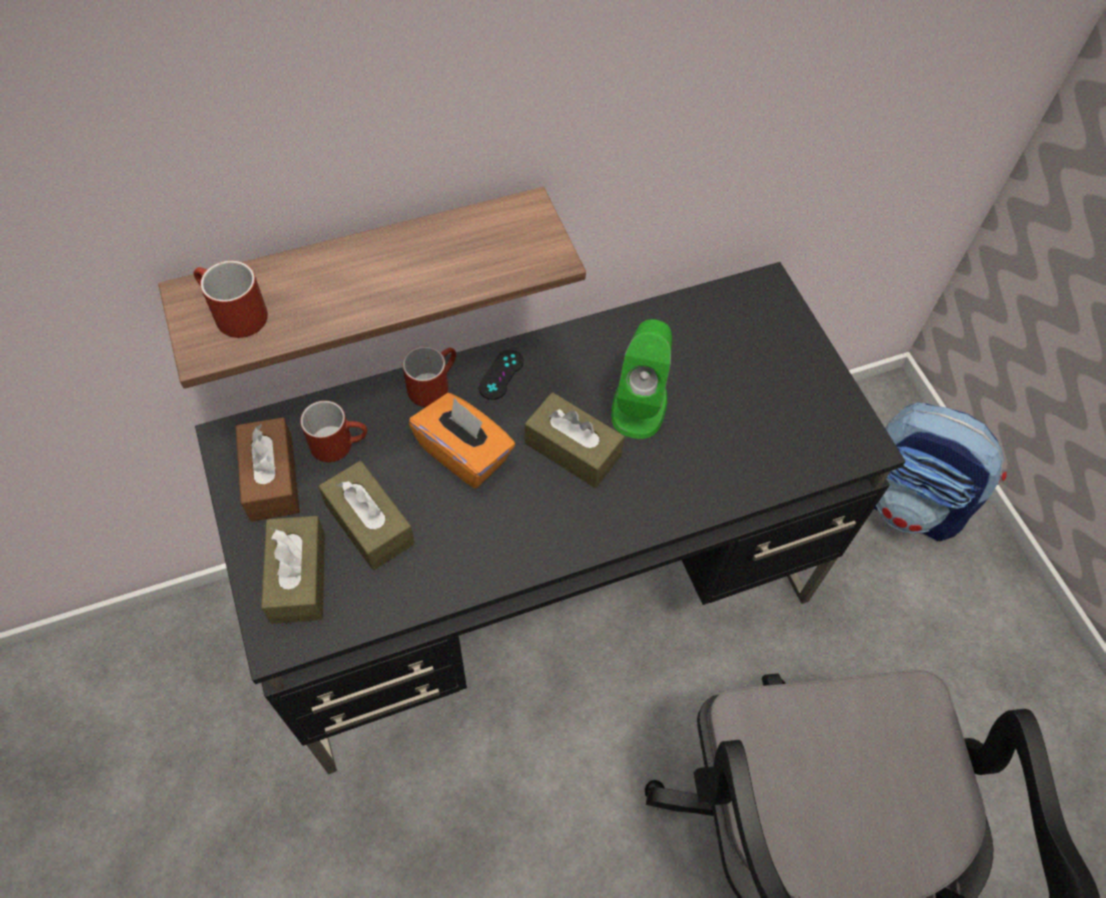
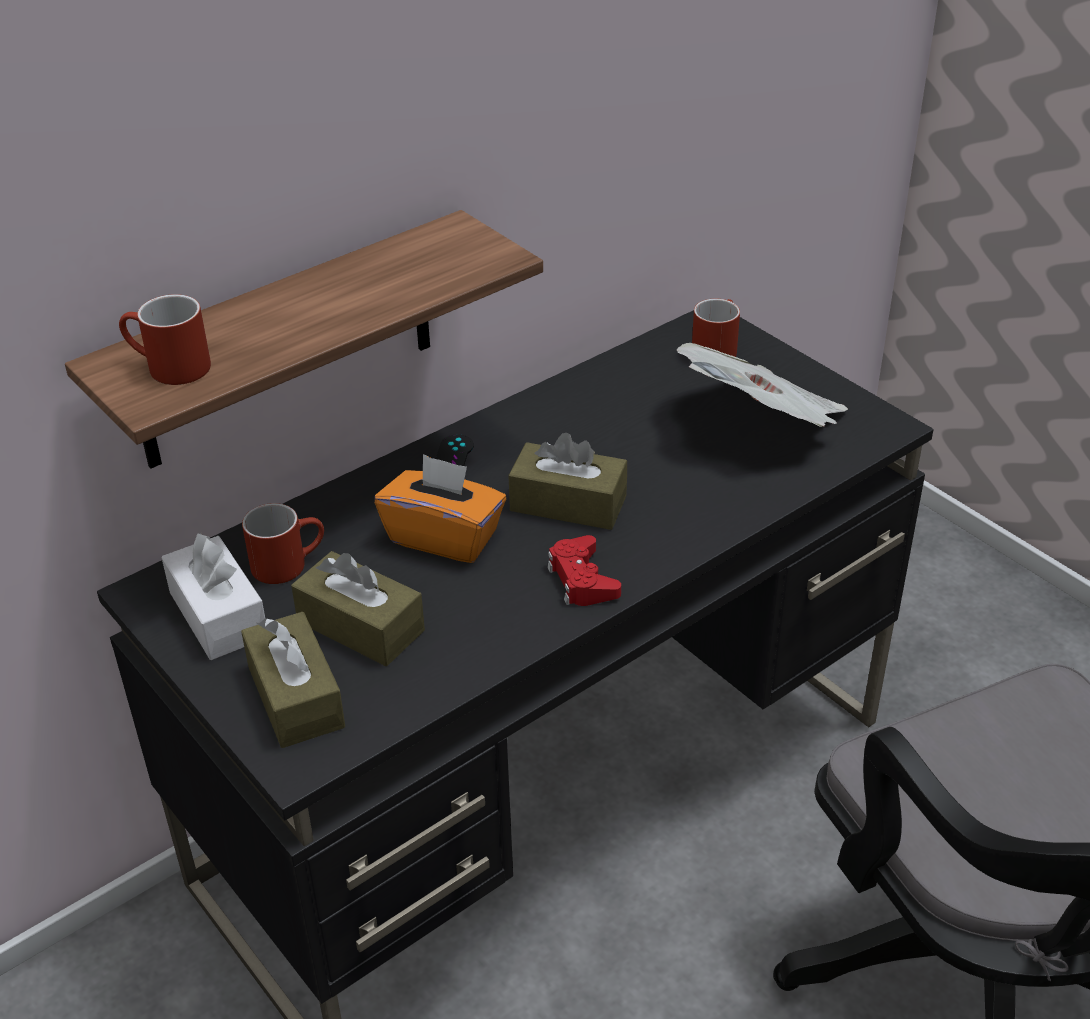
camera: 15 degrees left, 20 degrees down
(271, 478) = (218, 615): brown tissue box -> white tissue box
(433, 384) = (376, 485): red mug -> red mug (715, 348)
(552, 532) = (582, 580): none -> red game controller
(639, 404) = (623, 448): green speaker -> none
(764, 412) = (763, 423): none -> newspaper
(906, 503) = (938, 596): backpack -> none

